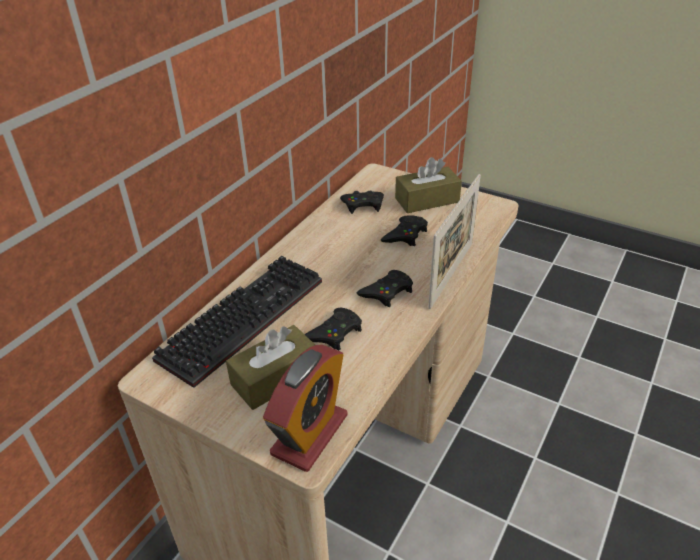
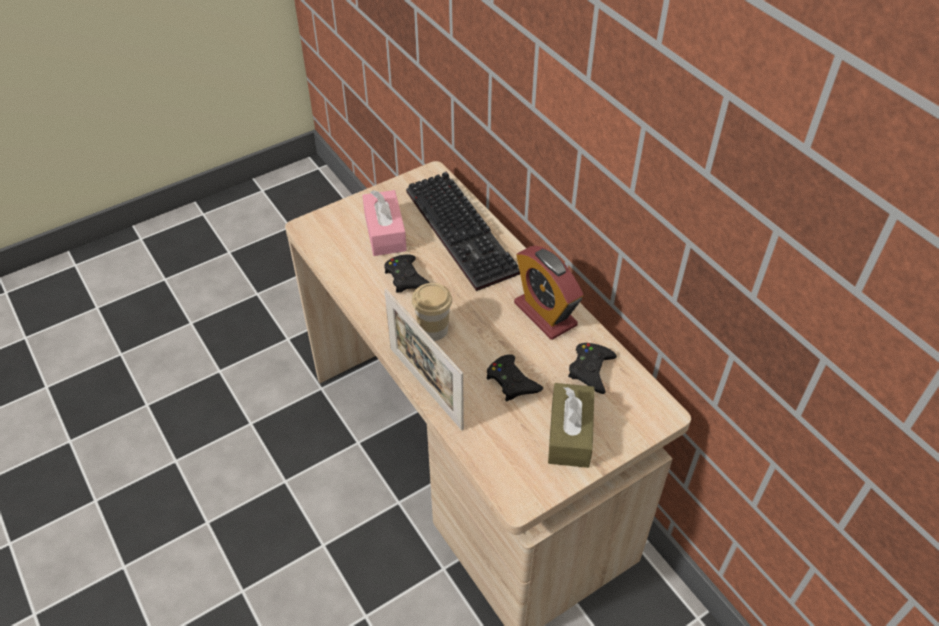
camera: 115 degrees right, 10 degrees up
(275, 378) = (385, 232): brown tissue box -> pink tissue box
(309, 434) = (323, 234): alarm clock -> alarm clock (545, 314)
(387, 292) = (433, 329): black game controller -> cup

